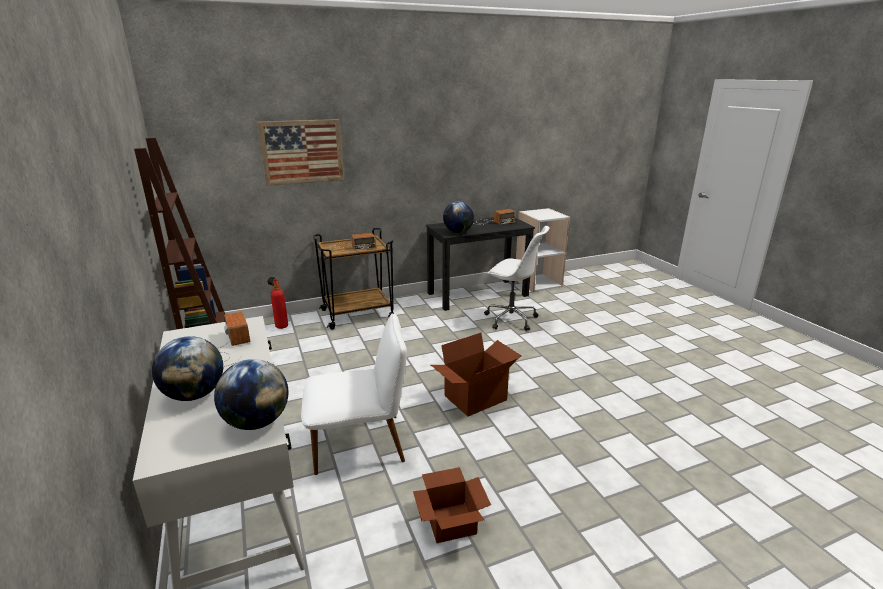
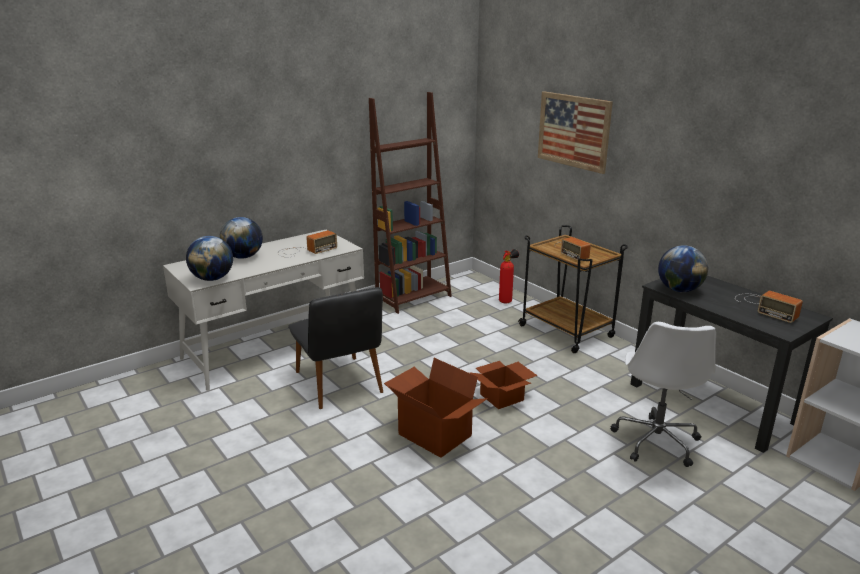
camera: 75 degrees right, 0 degrees up
(358, 443) = (338, 382): white chair -> black chair
(451, 521) = (251, 444): cardboard box -> cardboard box (503, 397)

